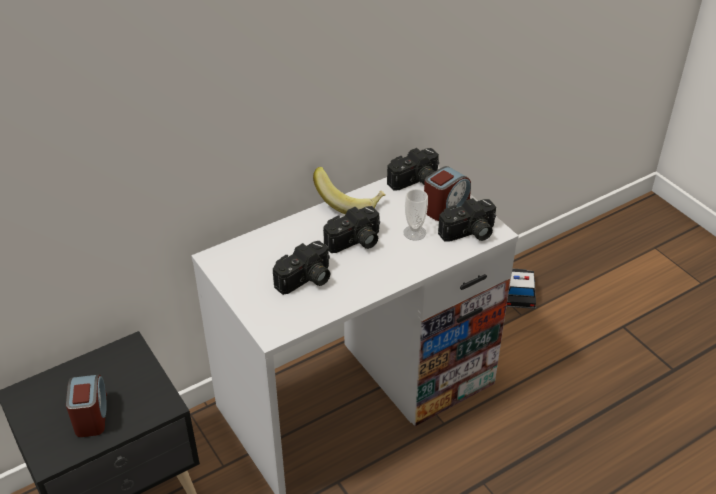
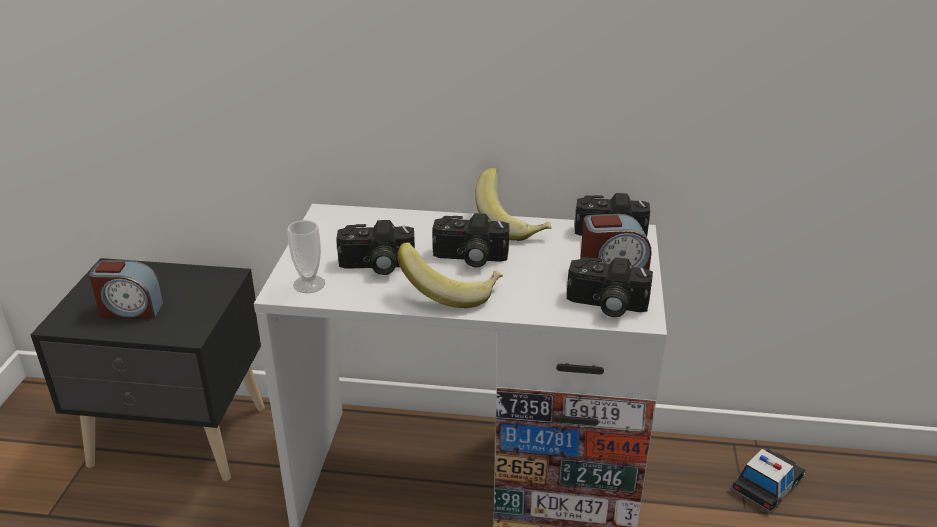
camera: 40 degrees right, 10 degrees down
(91, 415) = (131, 309): alarm clock -> alarm clock turned 60 degrees clockwise
(376, 273) = (451, 292): none -> banana
(414, 232) = (544, 277): cup -> cup (309, 284)

